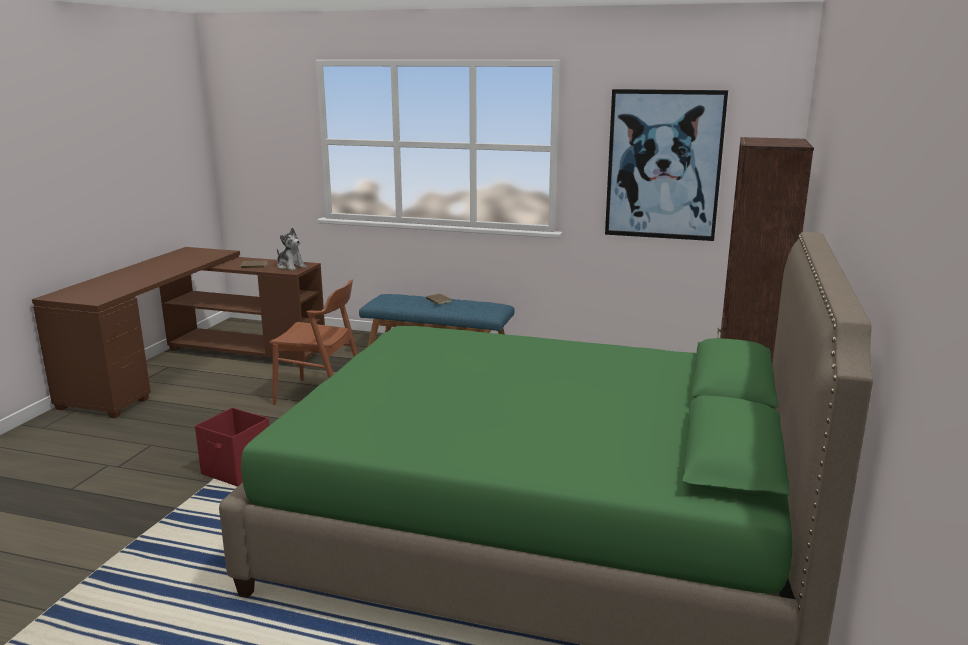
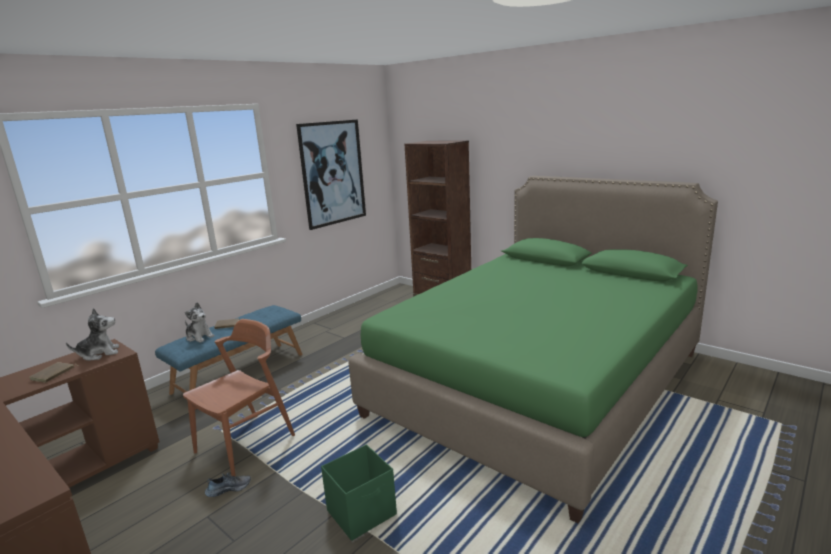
camera: 65 degrees left, 0 degrees up
(237, 470) = (362, 512): red storage box -> green storage box
(258, 407) = (229, 488): none -> shoe
(406, 299) = (199, 337): none -> plush toy

